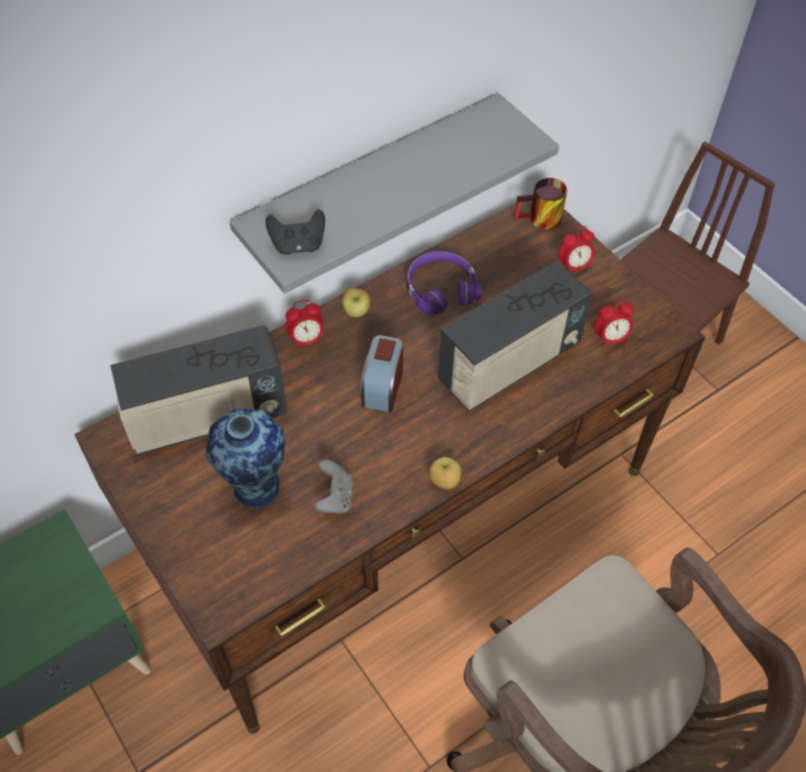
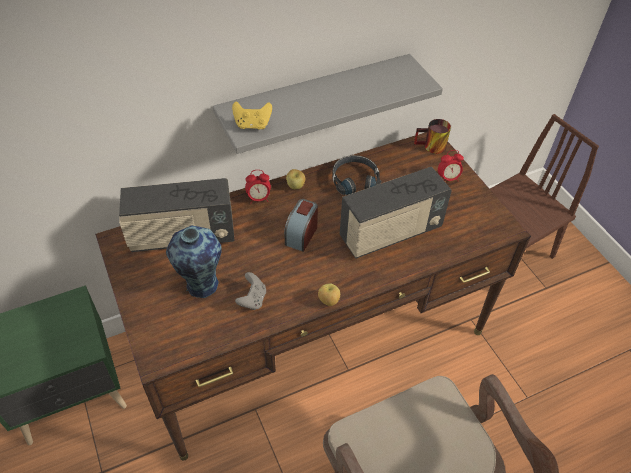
camera: 10 degrees right, 5 degrees down
(298, 245) = (252, 125): black game controller -> yellow game controller
(440, 288) = (354, 180): purple headphones -> black headphones
(610, 338) = (464, 227): alarm clock -> none

